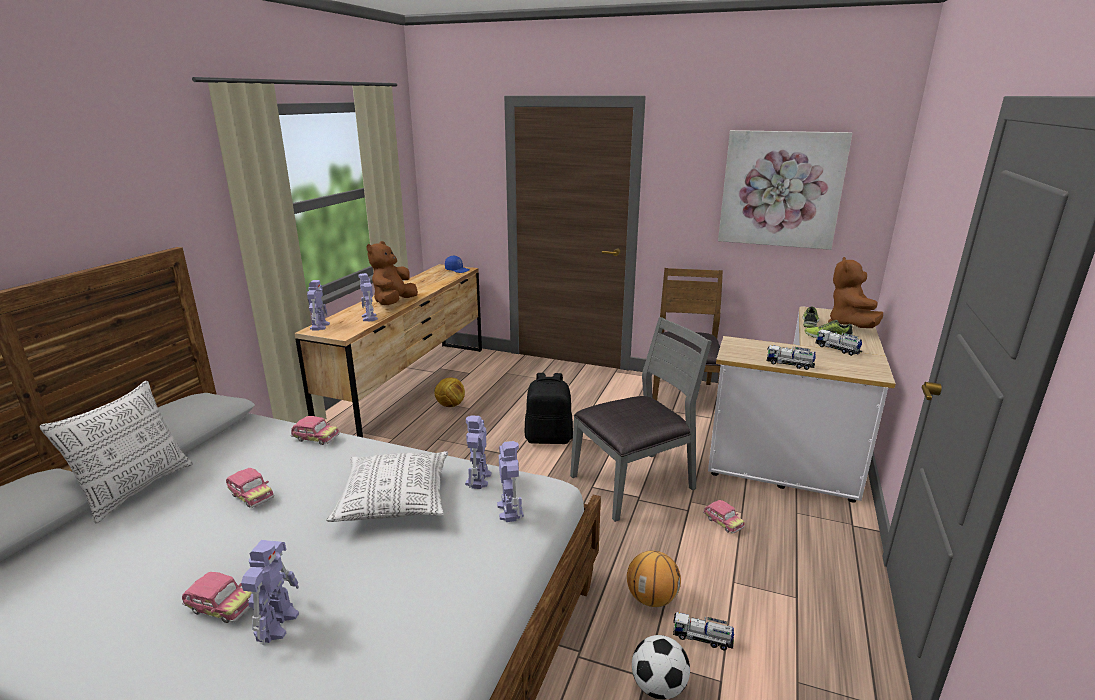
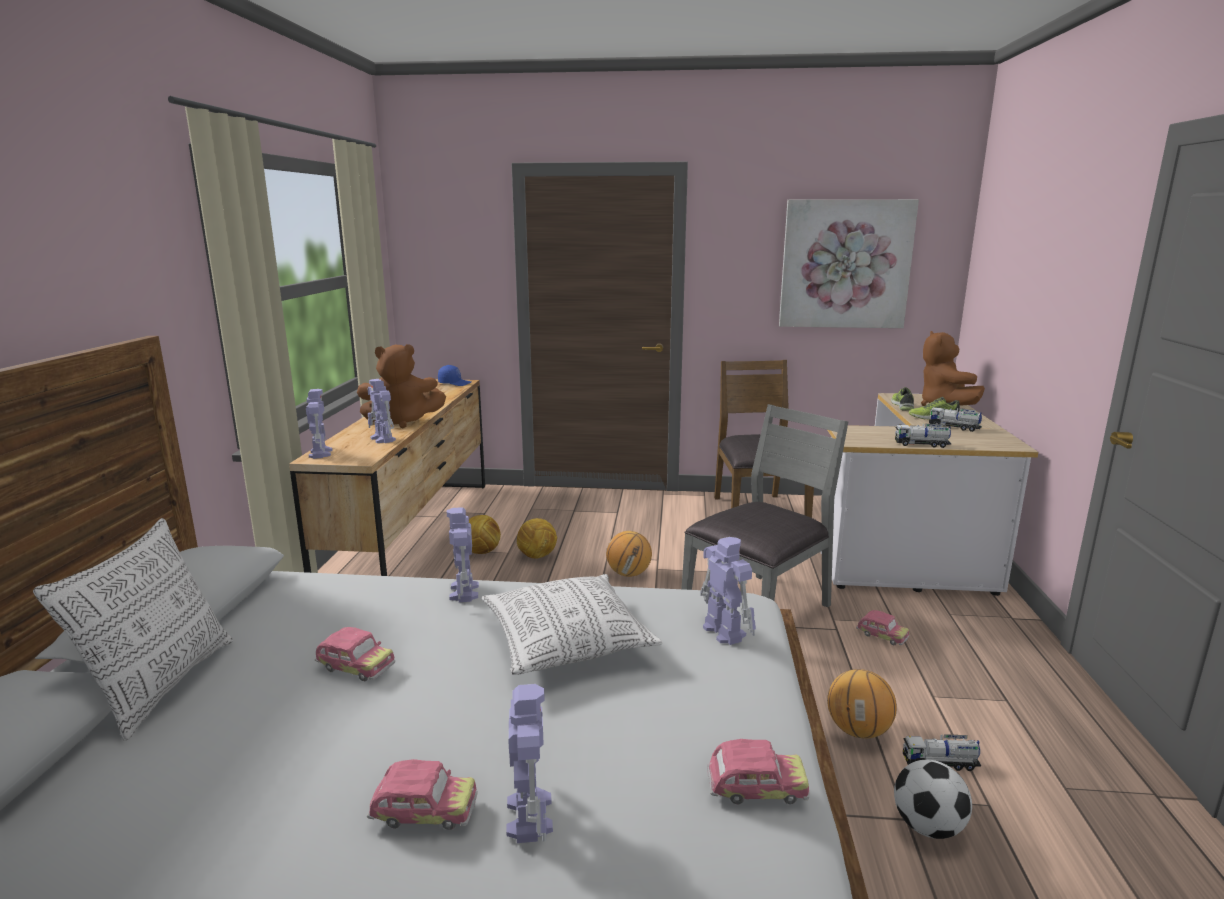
camera: 15 degrees left, 5 degrees down
(315, 438) = (396, 587): toy car -> toy car (756, 789)
(394, 303) = (402, 422): brown plush toy -> brown plush toy turned 105 degrees counterclockwise
(478, 479) = (655, 604): toy robot -> toy robot (464, 592)
(489, 414) = (538, 556): none -> football
(549, 438) = (629, 574): black backpack -> basketball

